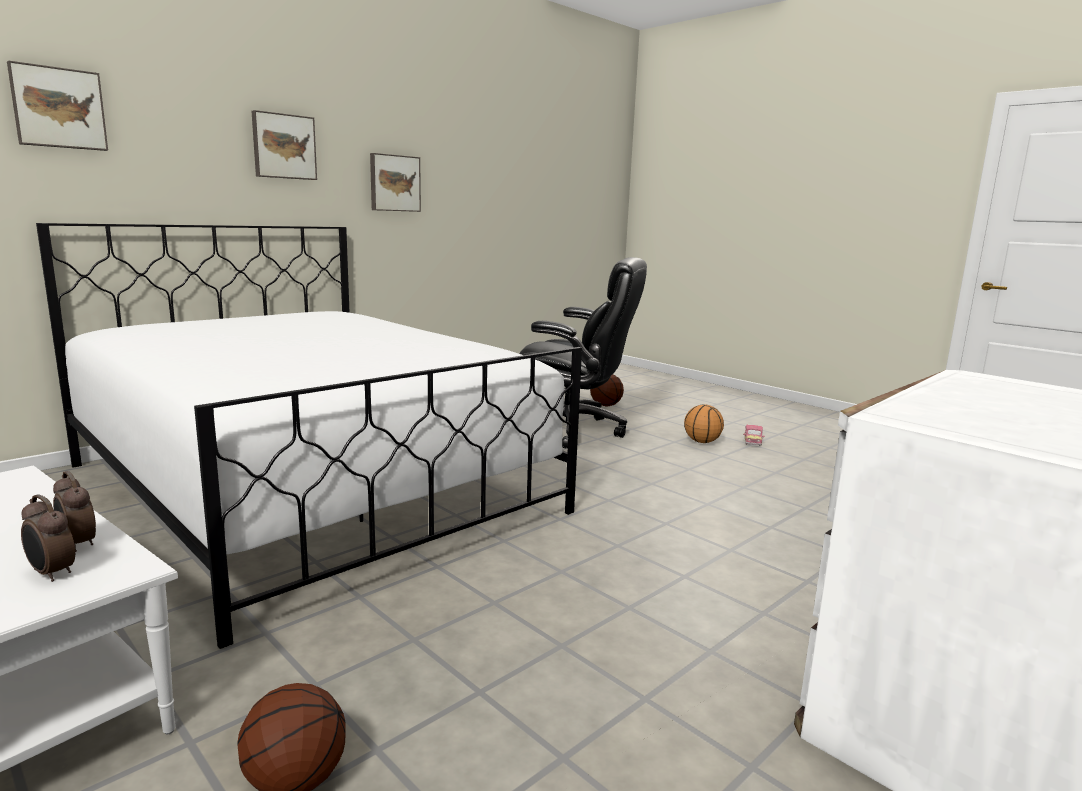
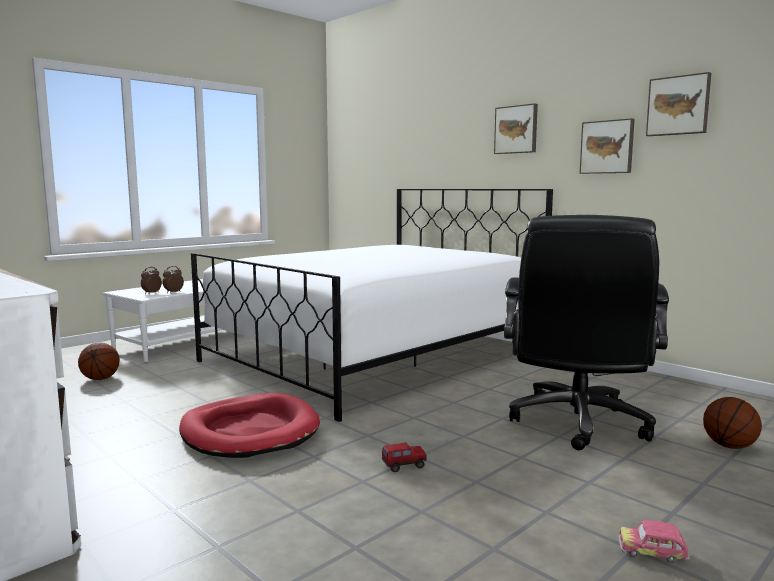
camera: 90 degrees right, 5 degrees down
(58, 108) = (413, 129): picture -> picture (678, 105)
(610, 559) = (250, 431): none -> red dog bed
(673, 489) = (404, 466): none -> toy truck
(702, 442) = (607, 503): basketball -> none

